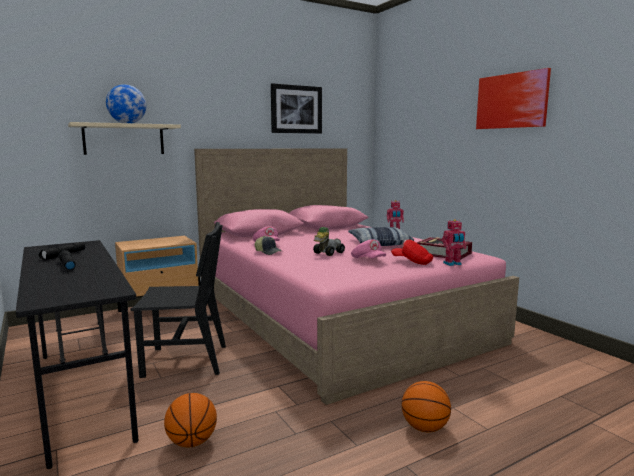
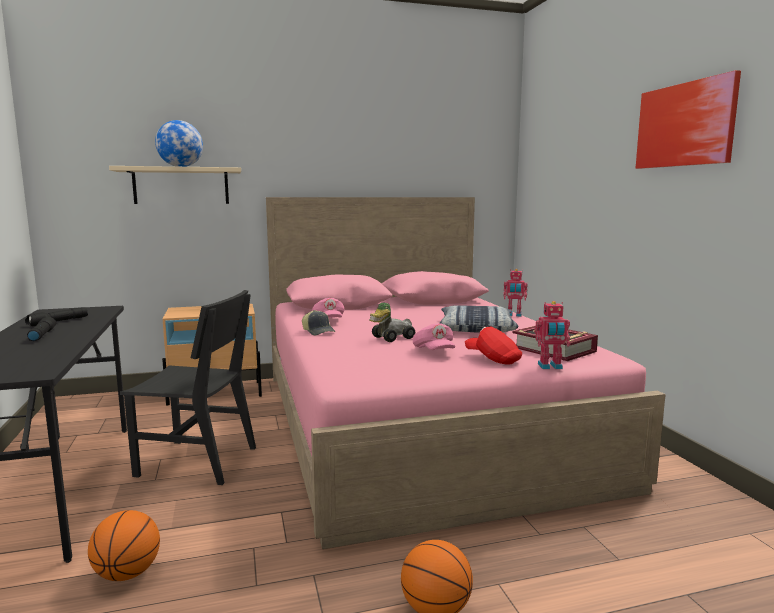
camera: 15 degrees right, 0 degrees up
(296, 109) = (404, 146): picture -> none

